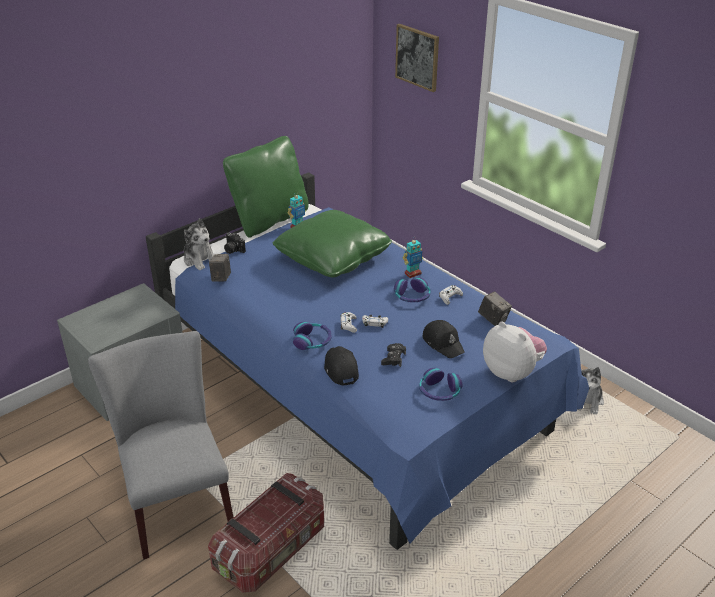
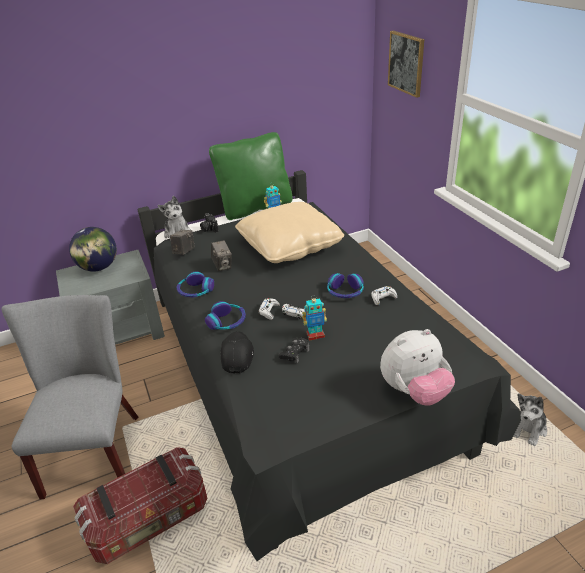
camera: 20 degrees right, 0 degrees up
(110, 309) = (99, 267): none -> globe
(333, 258) = (289, 246): green pillow -> beige pillow
(356, 392) = (297, 374): blue bed -> black bed
(412, 273) = (357, 269): toy robot -> toy robot (315, 335)
(439, 391) = (324, 399): headphones -> headphones (195, 291)
(443, 343) = (353, 345): black cap -> none
(493, 319) = (419, 328): camera -> camera (222, 265)
(512, 372) = (414, 391): plush toy -> plush toy turned 90 degrees clockwise

